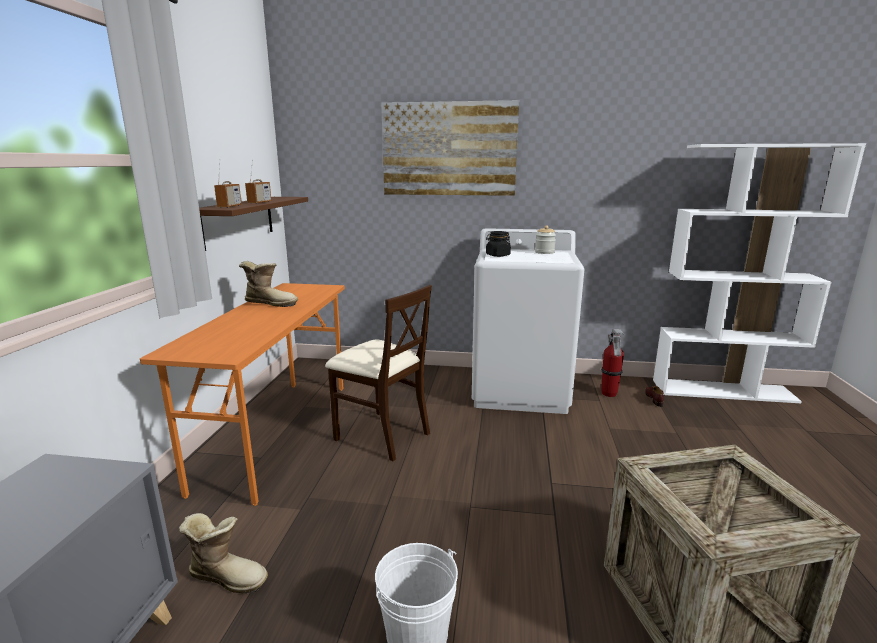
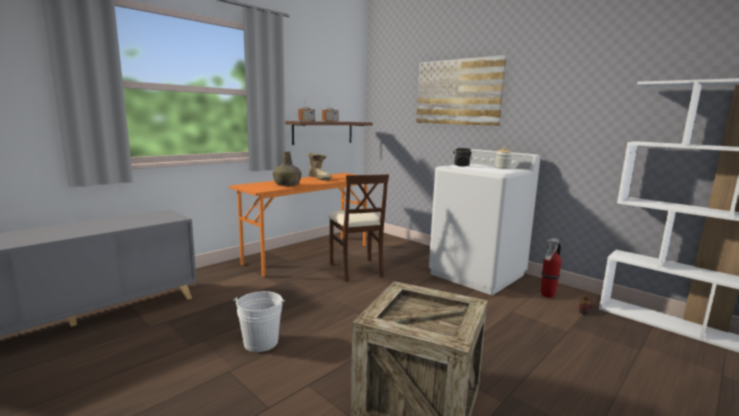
camera: 35 degrees right, 5 degrees down
(228, 575) = (223, 294): boot -> none
(250, 330) = (287, 184): none -> green bottle

